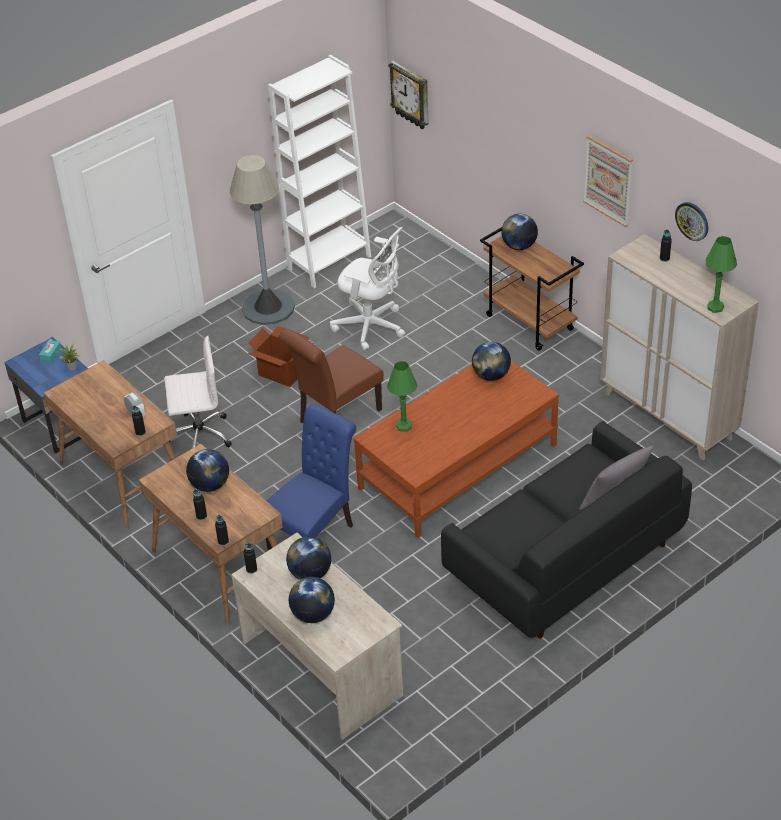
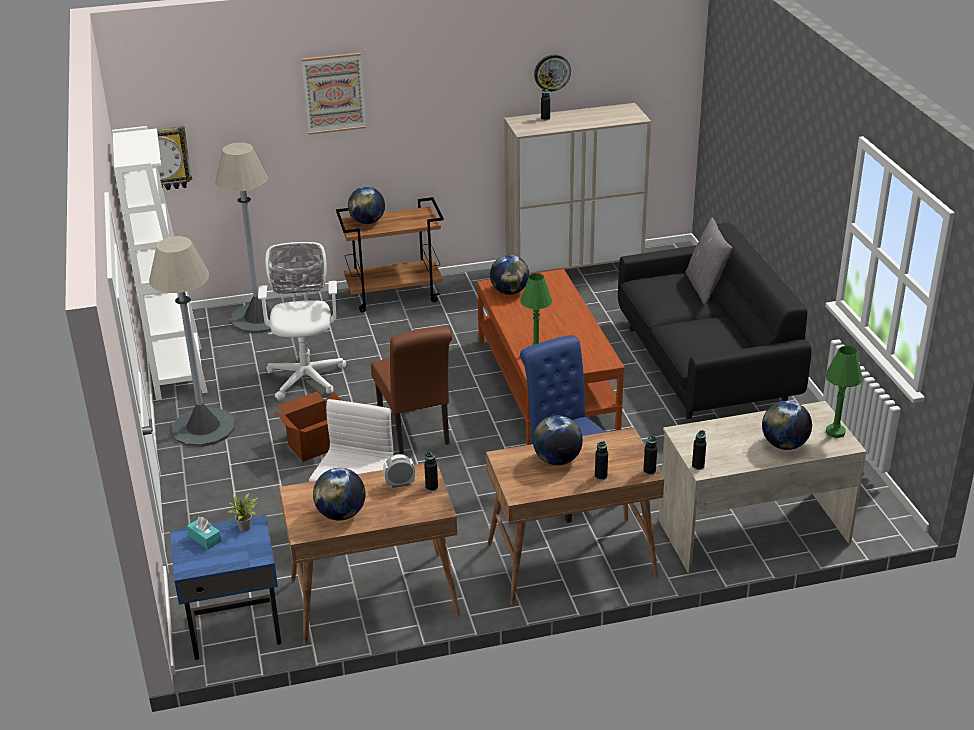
camera: 65 degrees left, 10 degrees down
(310, 573) = (727, 433): globe -> globe (341, 514)
(372, 327) = (306, 375): white office chair -> white office chair turned 60 degrees counterclockwise
(434, 265) = (259, 318): none -> grey floor lamp
(608, 180) = (450, 91): picture -> picture (334, 93)
(715, 307) = (626, 117): green table lamp -> green table lamp (835, 432)

